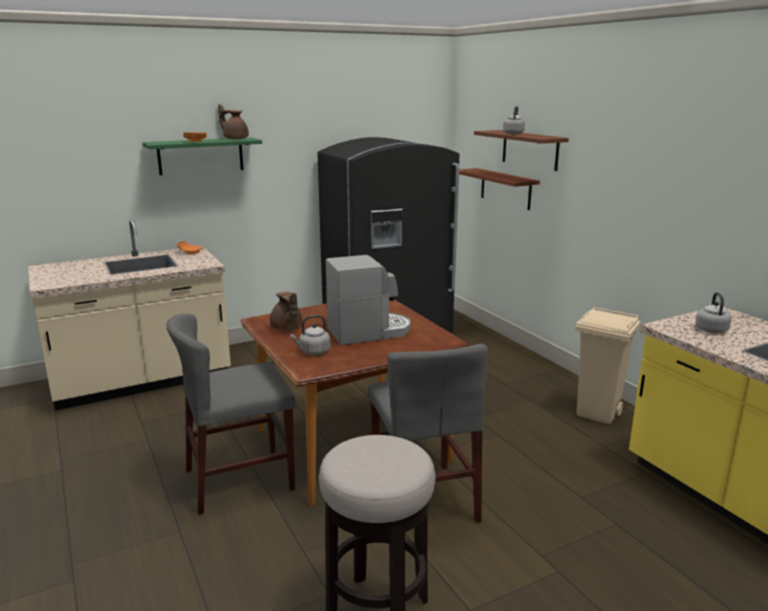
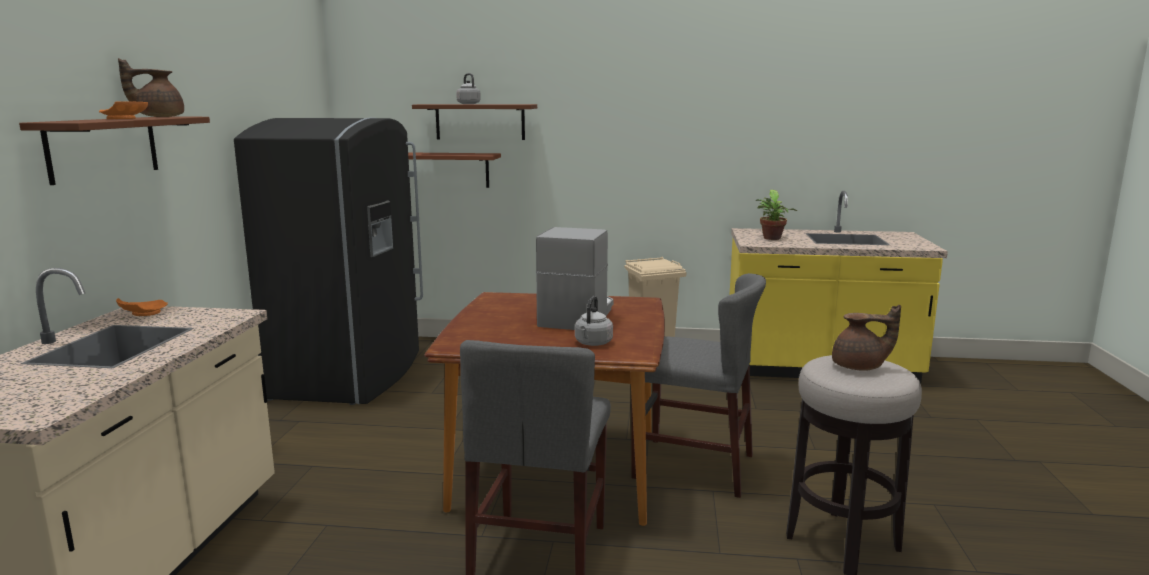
camera: 55 degrees left, 5 degrees down
(201, 156) = (103, 148): green shelf -> brown shelf
(286, 328) = (504, 340): brown teapot -> brown teapot (860, 367)
(710, 329) = (772, 239): grey kettle -> potted plant

